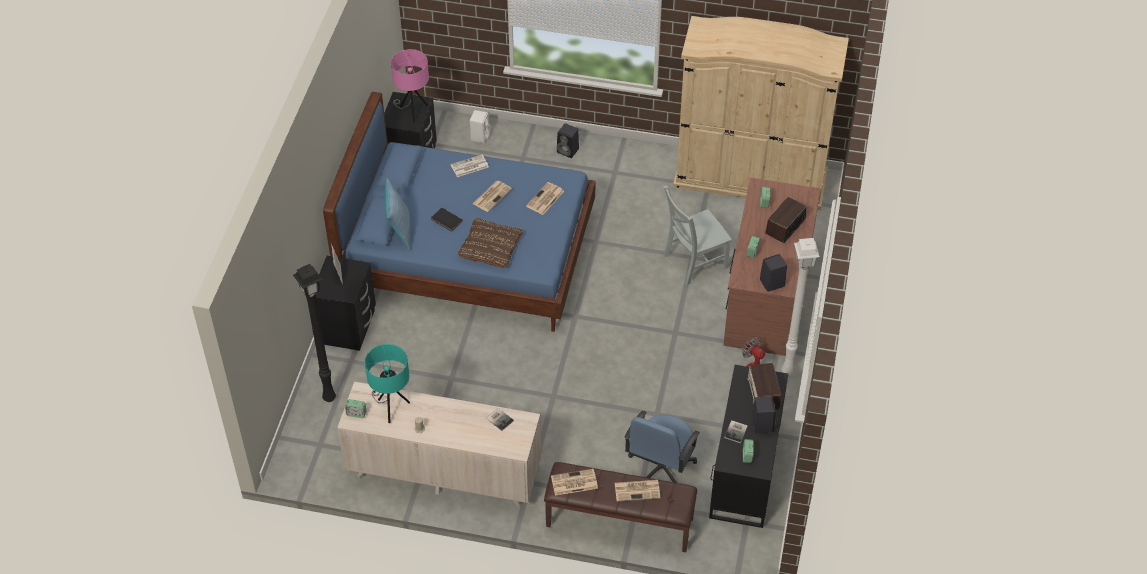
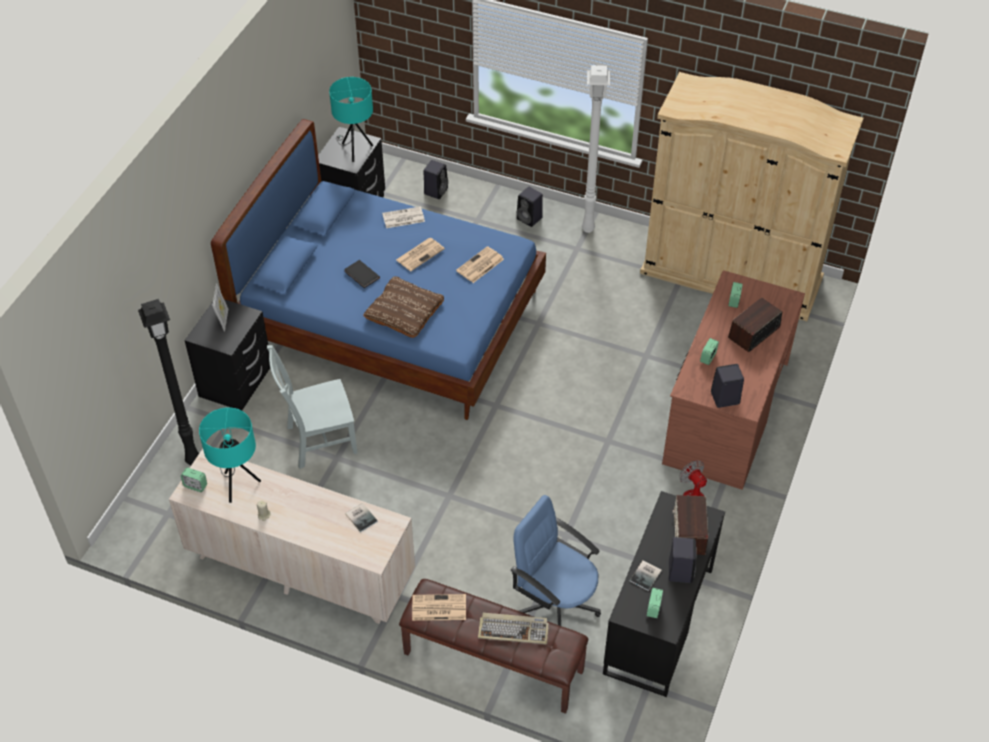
camera: 10 degrees right, 0 degrees up
(399, 231) = (305, 280): pillow -> none
(412, 111) = (355, 149): pink table lamp -> turquoise table lamp
(480, 136) = (436, 190): white speaker -> black speaker
(638, 490) = (514, 629): newspaper -> keyboard
(660, 469) = (556, 603): blue office chair -> blue office chair turned 90 degrees clockwise
(693, 262) = (645, 361): grey chair -> grey chair (318, 440)
(786, 370) = (732, 505): white floor lamp -> white floor lamp (587, 228)

